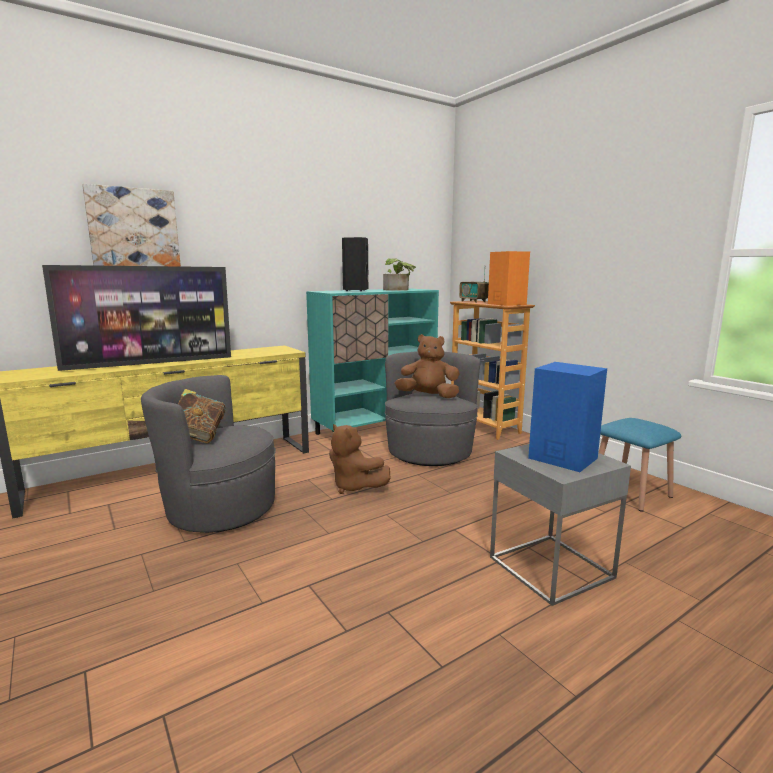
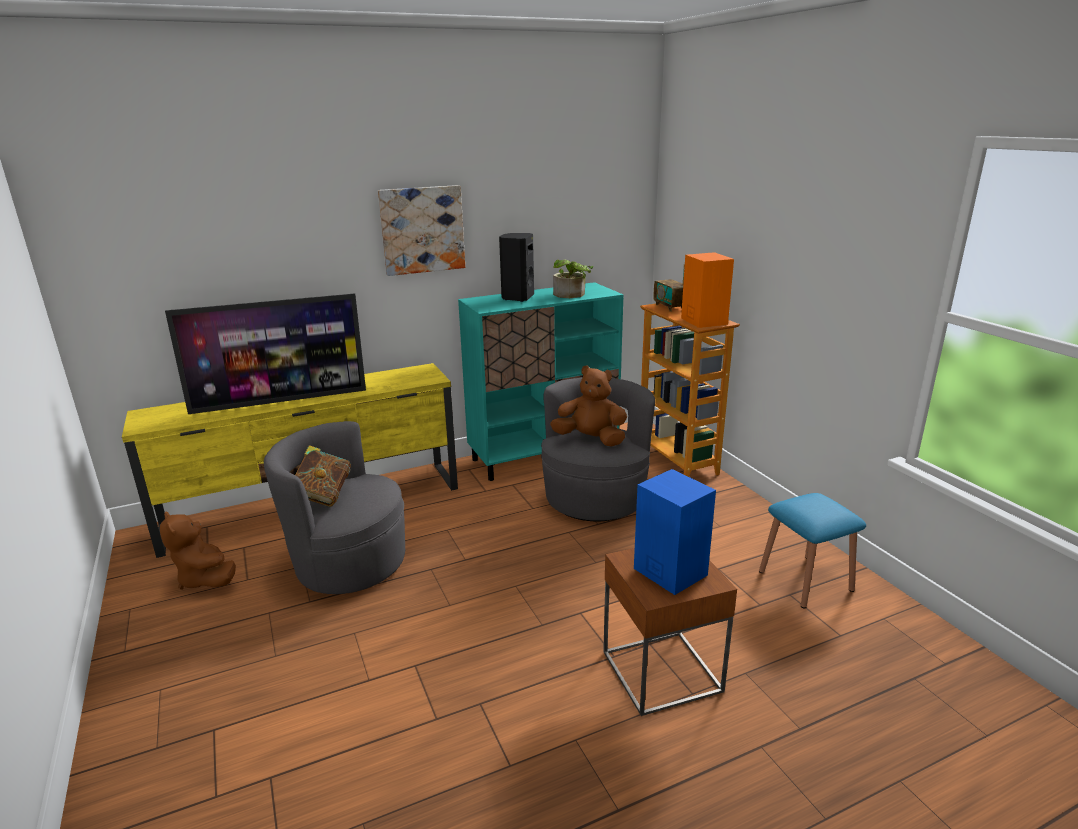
camera: 10 degrees right, 10 degrees up
(134, 230) = (257, 250): picture -> picture (422, 230)
(354, 487) = (494, 544): brown plush toy -> brown plush toy (205, 579)
(551, 567) = (661, 671): grey side table -> brown side table

